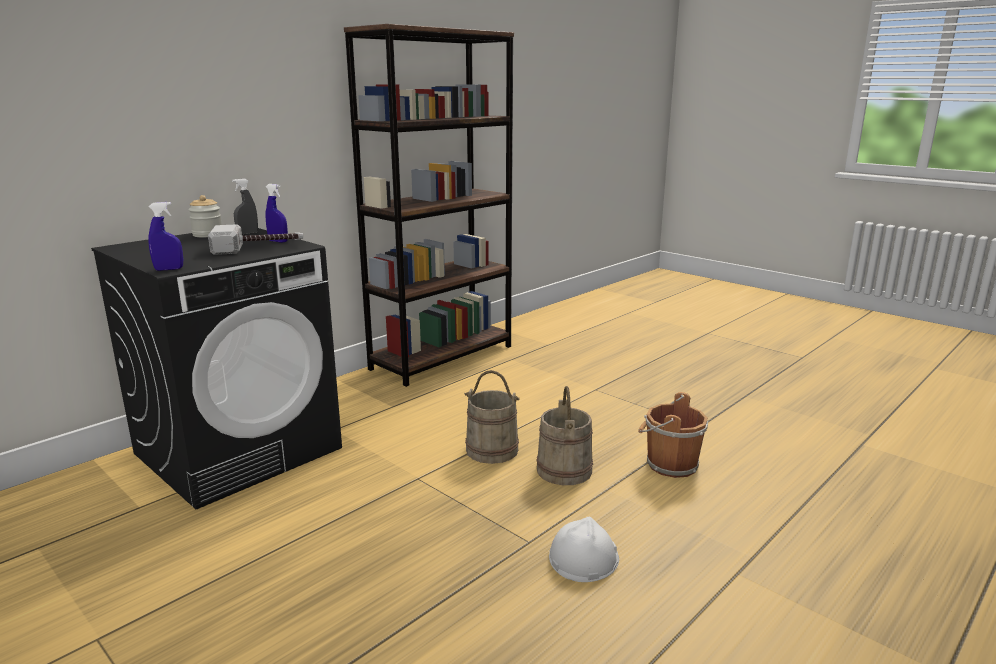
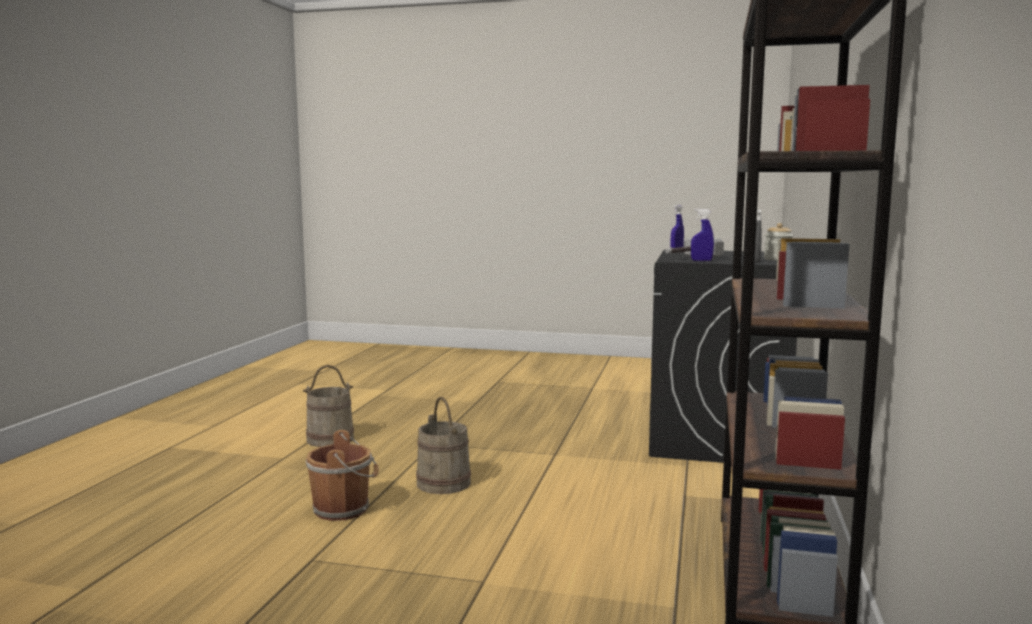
camera: 150 degrees right, 10 degrees down
(492, 450) = (525, 483): beige bucket -> beige bucket (330, 439)
(583, 558) = (391, 444): white hard hat -> none

